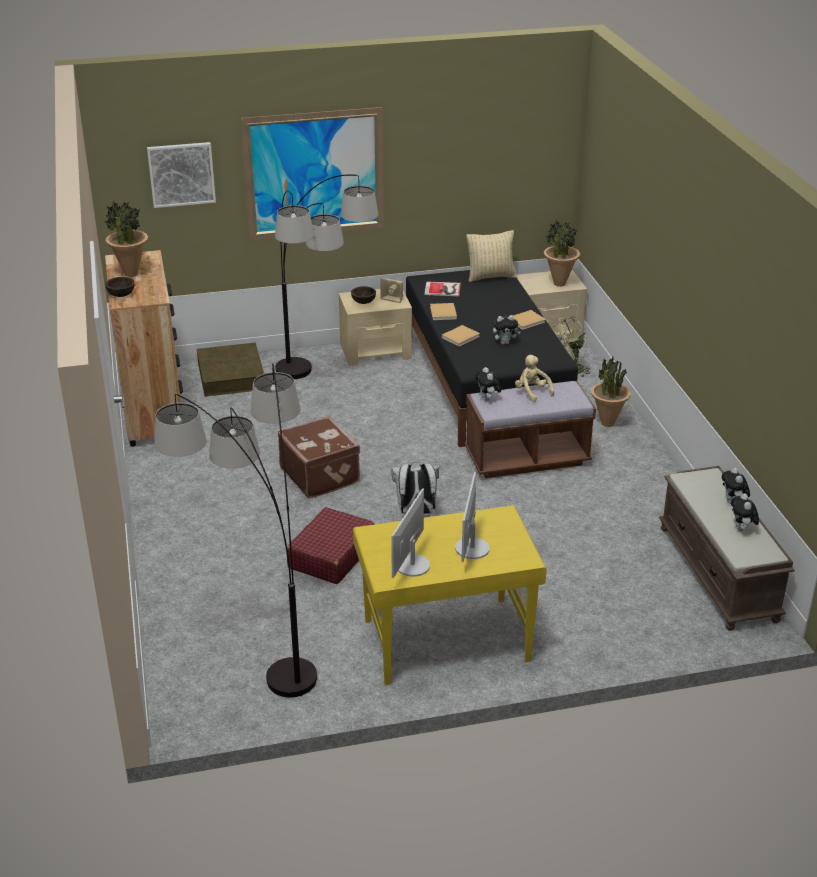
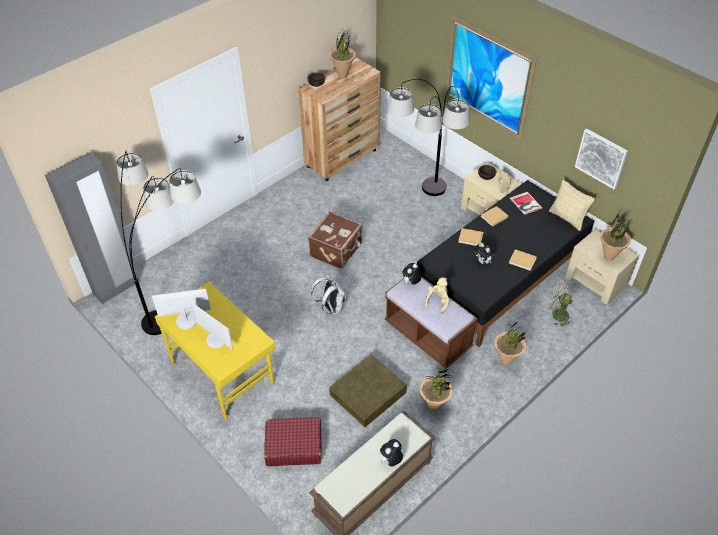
camera: 60 degrees right, 15 degrees up
(171, 703) = (117, 288): none -> grey wardrobe
(181, 174) = (418, 33): picture -> picture (601, 158)
(231, 376) = (404, 167): brown storage box -> brown storage box (368, 394)
(331, 556) = (266, 290): red suitcase -> red suitcase (293, 446)
(471, 548) = (217, 339): monitor -> monitor turned 120 degrees counterclockwise
(633, 491) = (434, 406): none -> potted plant
(742, 529) = (361, 476): plush toy -> none

